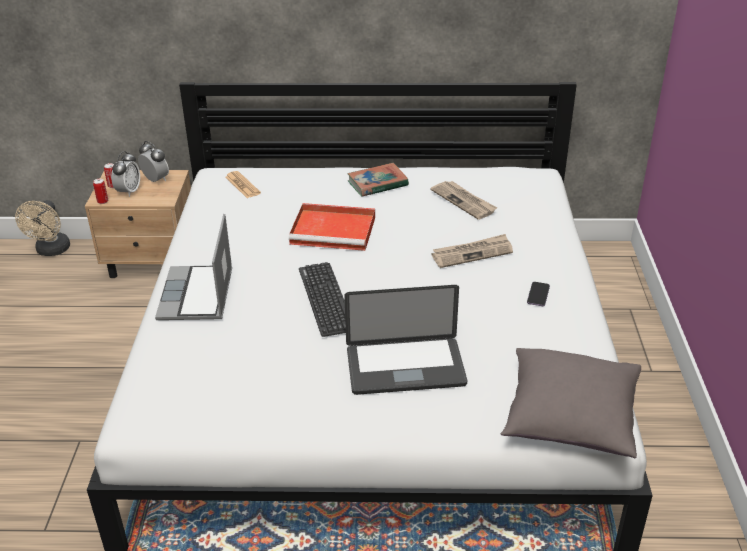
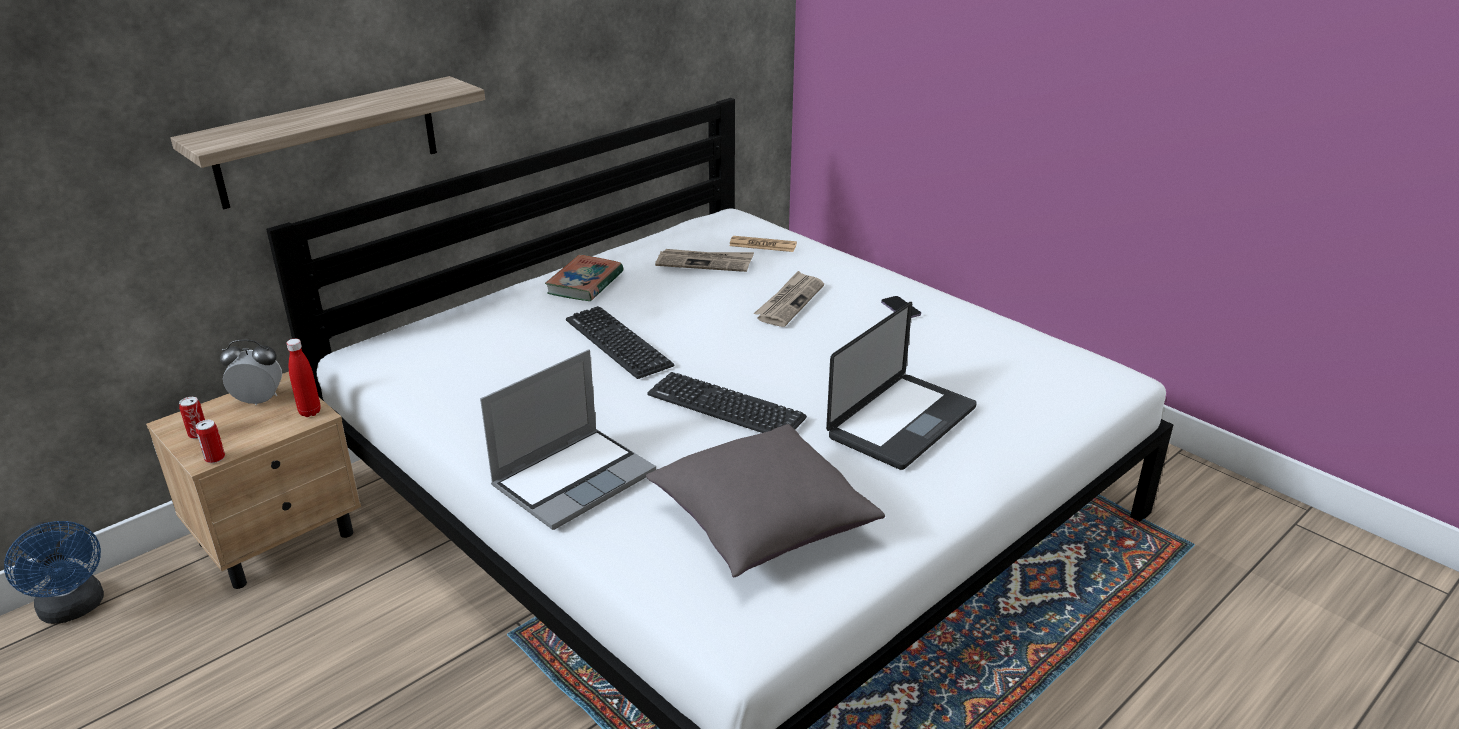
camera: 45 degrees left, 5 degrees down
(51, 251) = (74, 609): beige fan -> blue fan
(129, 191) = (238, 430): alarm clock -> none
(165, 197) = (310, 412): none -> red bottle
(197, 296) = (574, 478): laptop -> laptop turned 90 degrees counterclockwise
(230, 39) = (328, 142): none -> shelf
(242, 185) = (422, 348): newspaper -> newspaper (763, 245)
(335, 230) = (618, 343): red tray -> keyboard
(569, 419) = (1085, 387): grey pillow -> grey pillow (761, 525)

